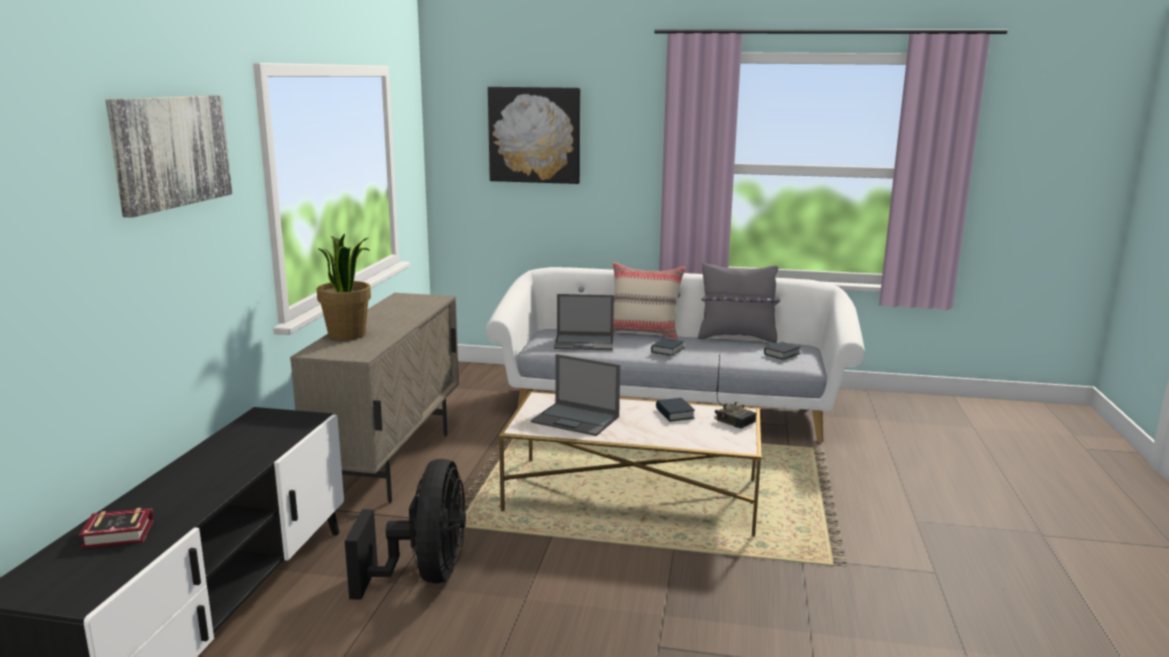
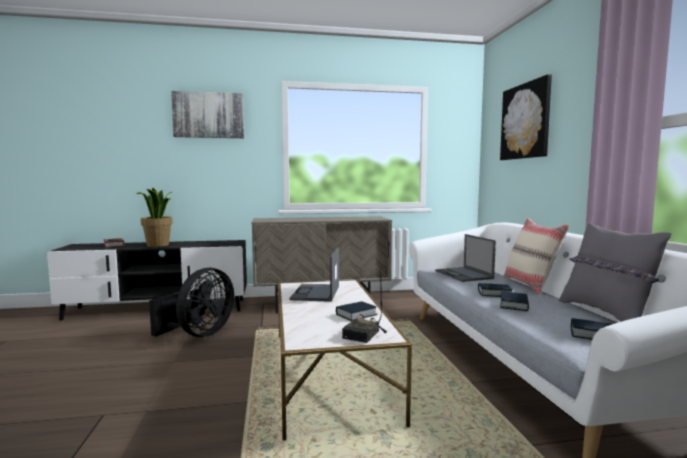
camera: 70 degrees right, 10 degrees down
(348, 335) = (293, 218): potted plant -> potted plant (158, 245)
(425, 575) = (199, 334): black fan -> black fan turned 45 degrees counterclockwise
(705, 353) = (514, 305): none -> book

